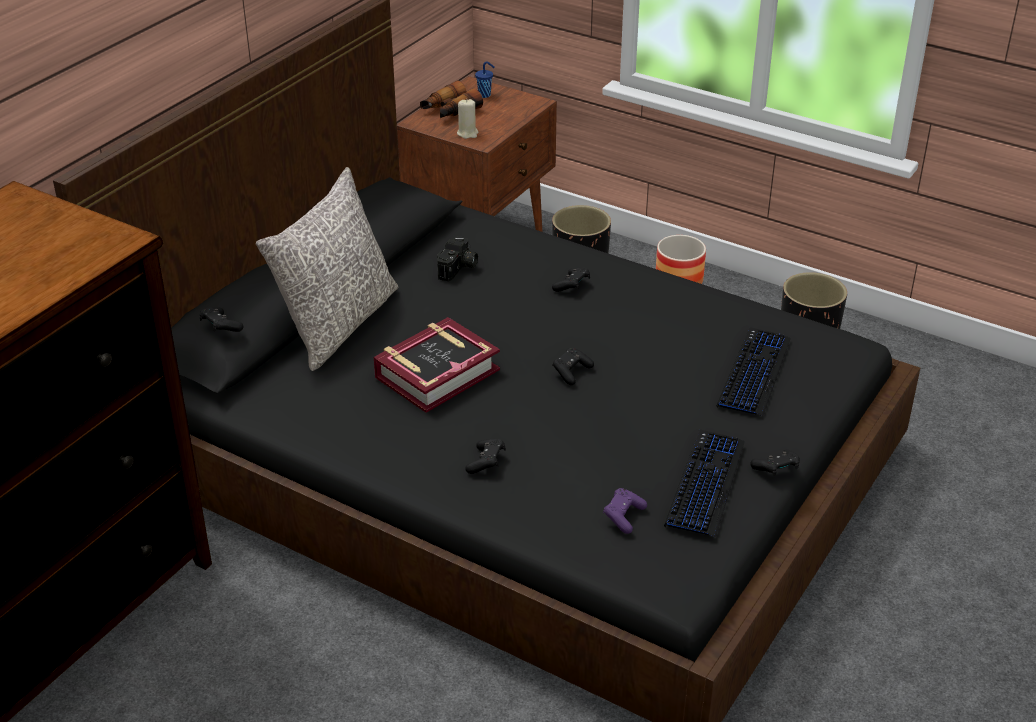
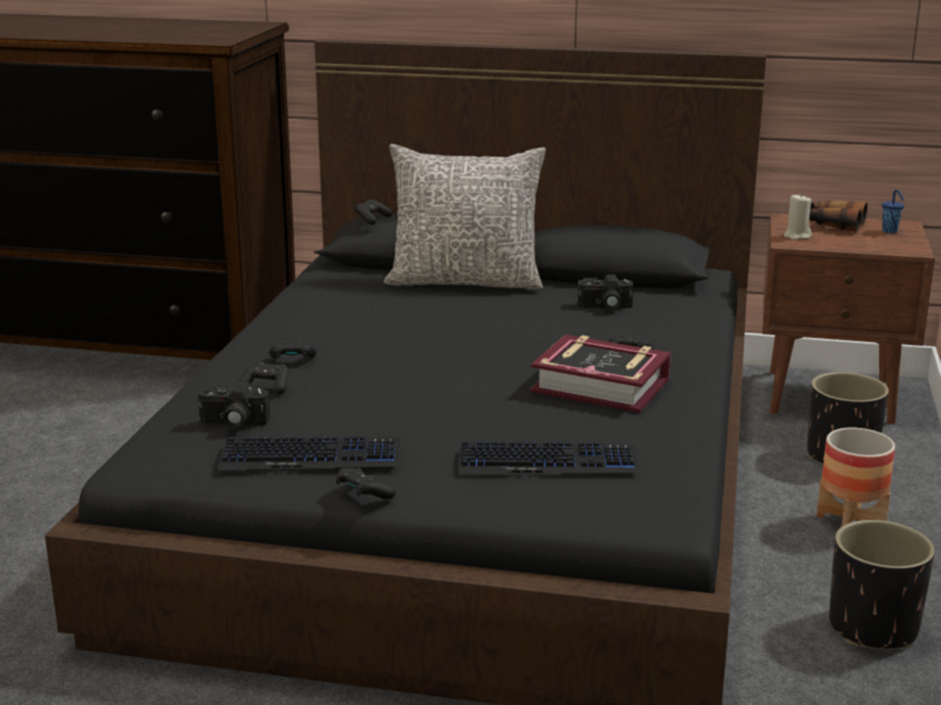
camera: 70 degrees right, 15 degrees down
(436, 373) = (417, 323): book -> book (601, 385)
(571, 372) = (466, 373): black game controller -> black game controller (266, 387)
(623, 516) = (232, 423): purple game controller -> camera

